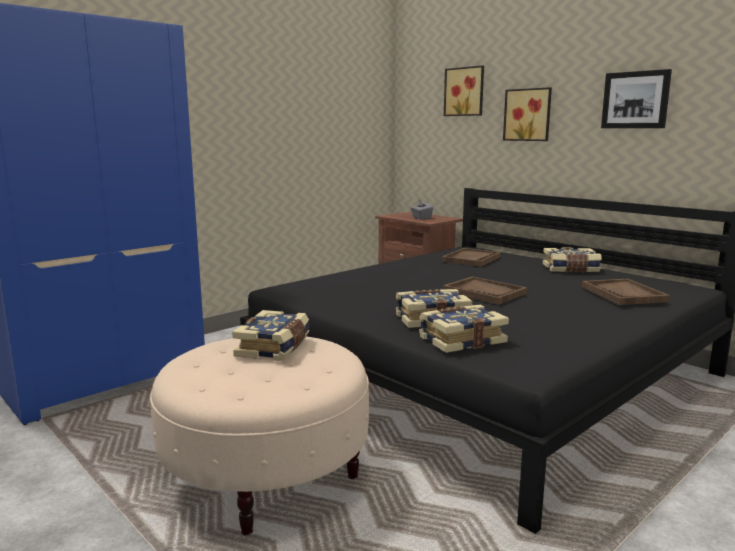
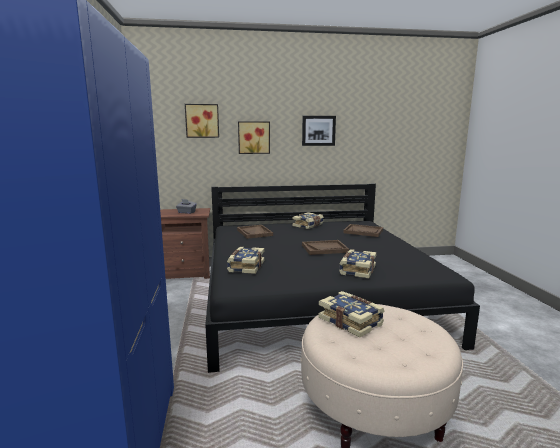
camera: 55 degrees left, 0 degrees up
(461, 340) = (396, 274): book -> book (245, 267)

